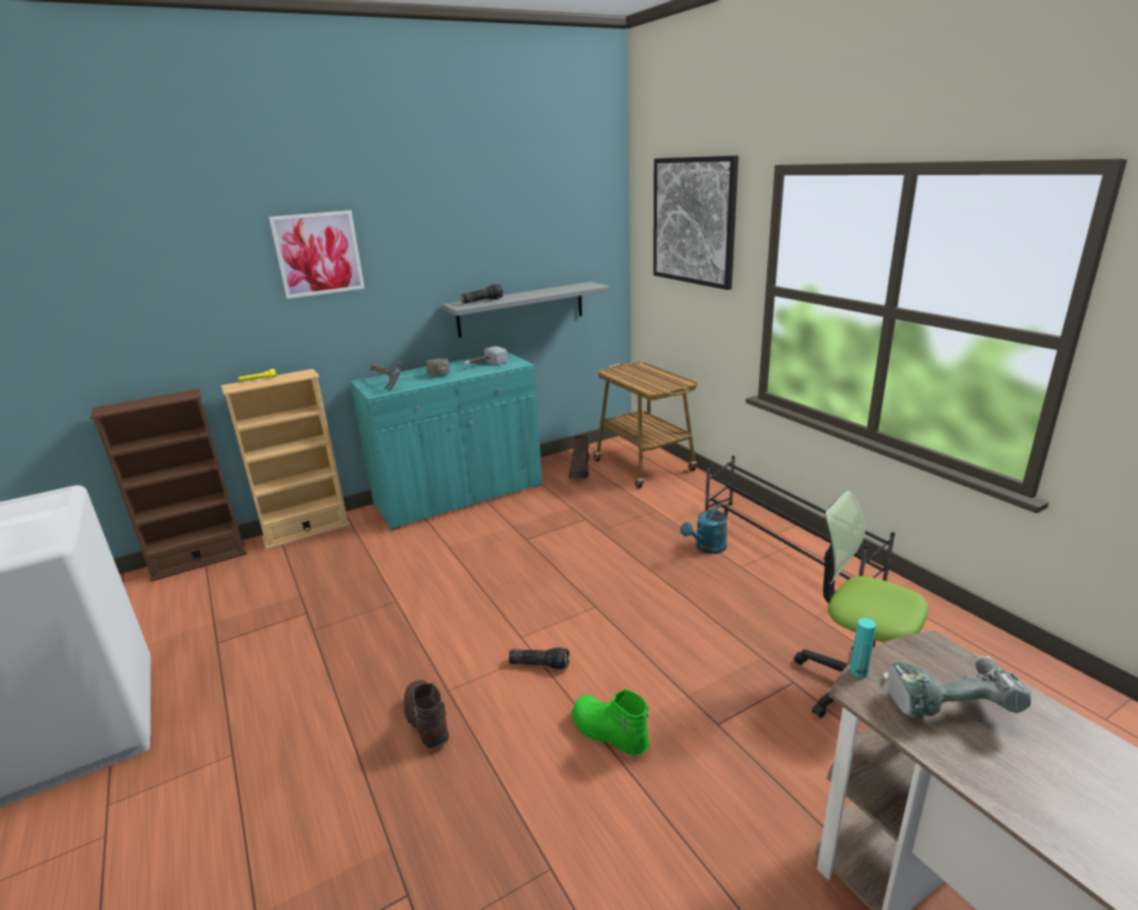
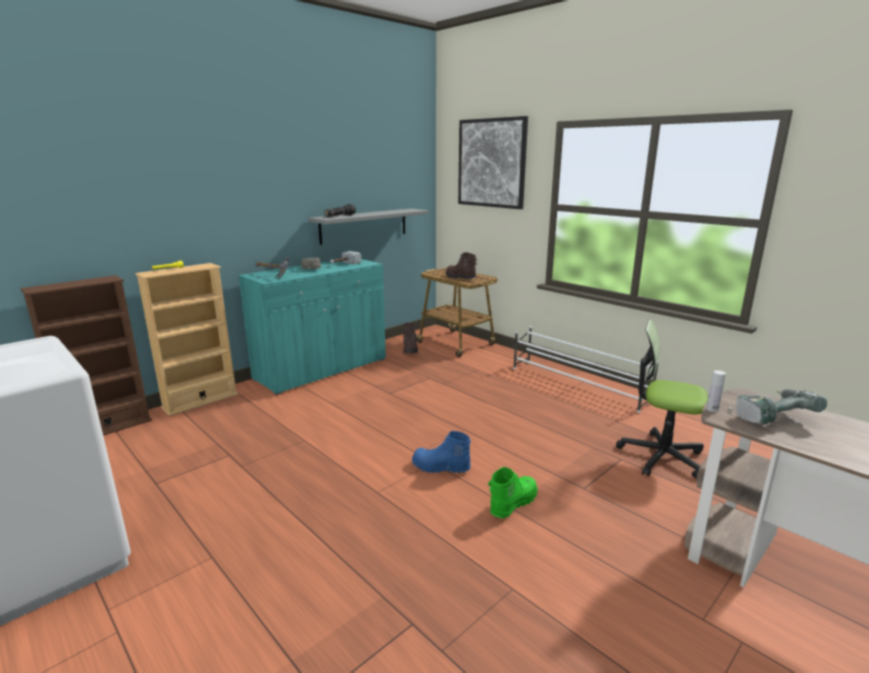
camera: 15 degrees left, 5 degrees down
(318, 254) = (218, 170): picture -> none
(426, 722) = (370, 514): brown boot -> brown boot (460, 277)
(540, 664) = (440, 468): flashlight -> blue boot
(608, 734) = (512, 503): green boot -> green boot turned 105 degrees clockwise
(707, 548) = (525, 389): turquoise watering can -> none
(785, 548) = (578, 385): black shoe rack -> white shoe rack
(858, 672) = (712, 409): turquoise bottle -> white bottle

